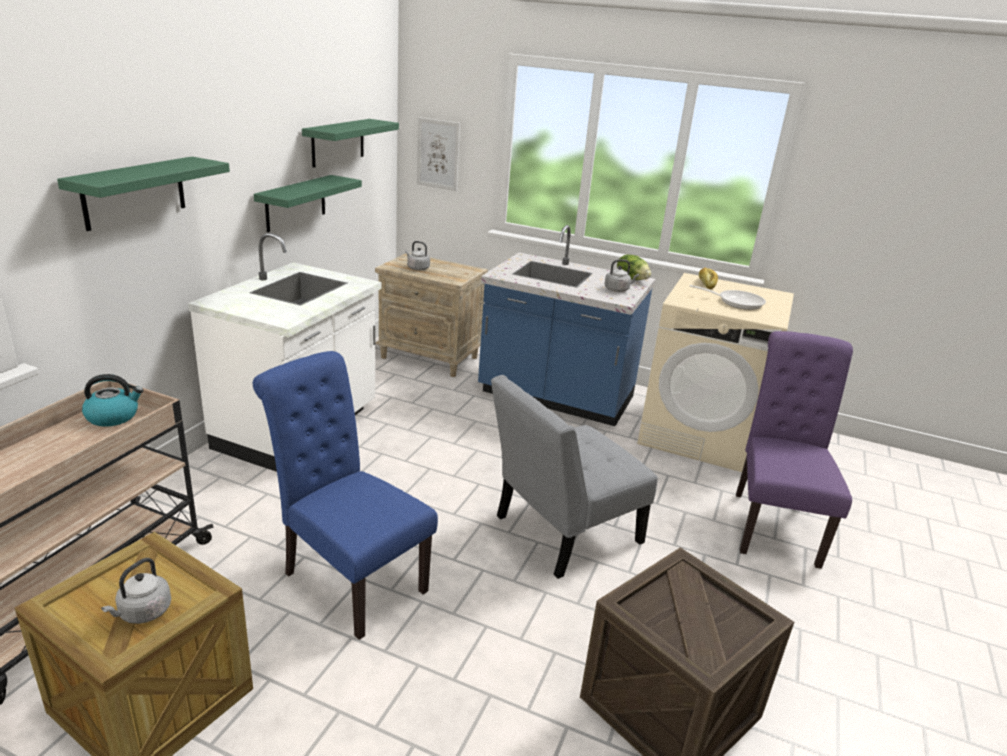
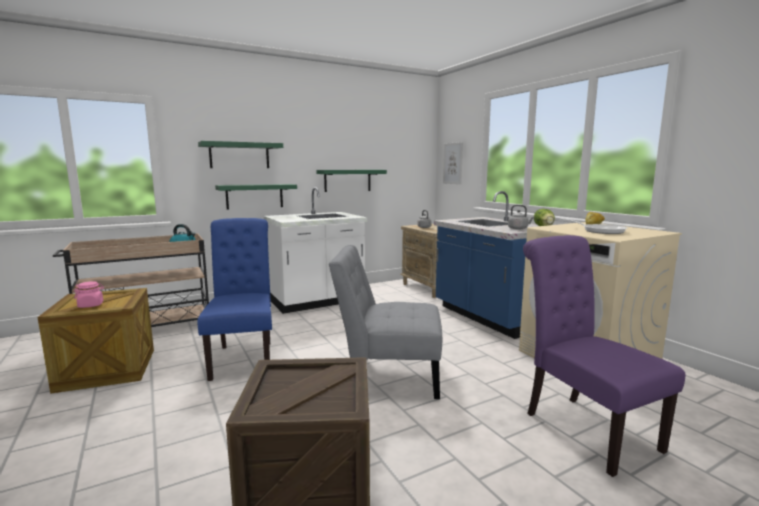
camera: 40 degrees right, 15 degrees down
(143, 613) = (91, 305): grey kettle -> pink jar
(338, 142) = (383, 153): green shelf -> green shelf (254, 196)
(773, 523) = (583, 427): purple chair -> purple chair turned 75 degrees counterclockwise

